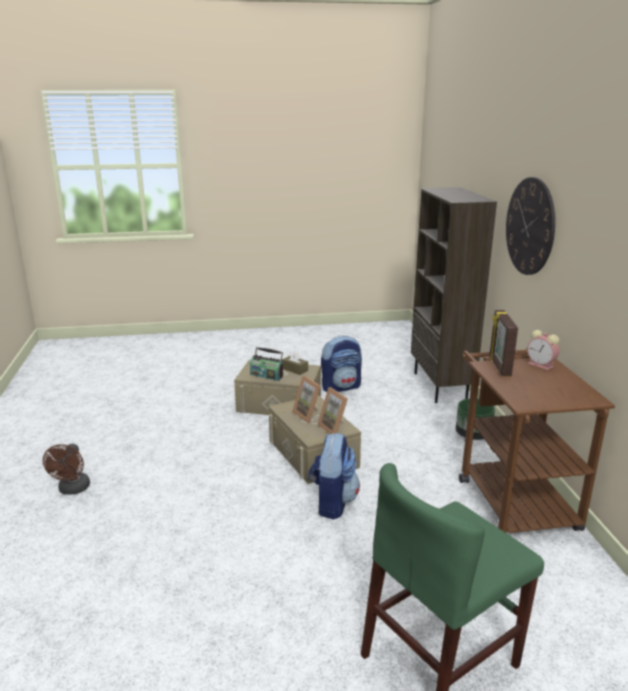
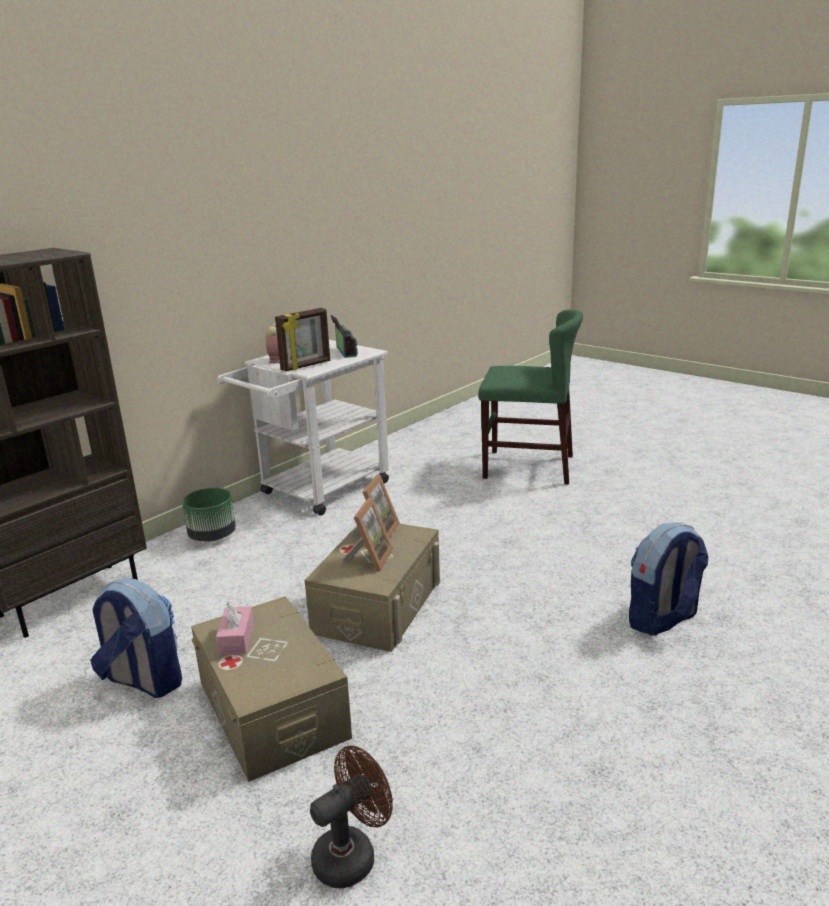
camera: 130 degrees left, 0 degrees up
(72, 490) = (732, 732): brown fan -> brown fan (352, 854)
(267, 375) = (291, 652): radio -> radio (345, 352)
(295, 369) = (236, 639): brown tissue box -> pink tissue box
(332, 502) = (447, 554): backpack -> backpack (662, 620)
(511, 497) = (317, 491): brown cart -> white cart
(530, 226) = (136, 254): wall clock -> none

